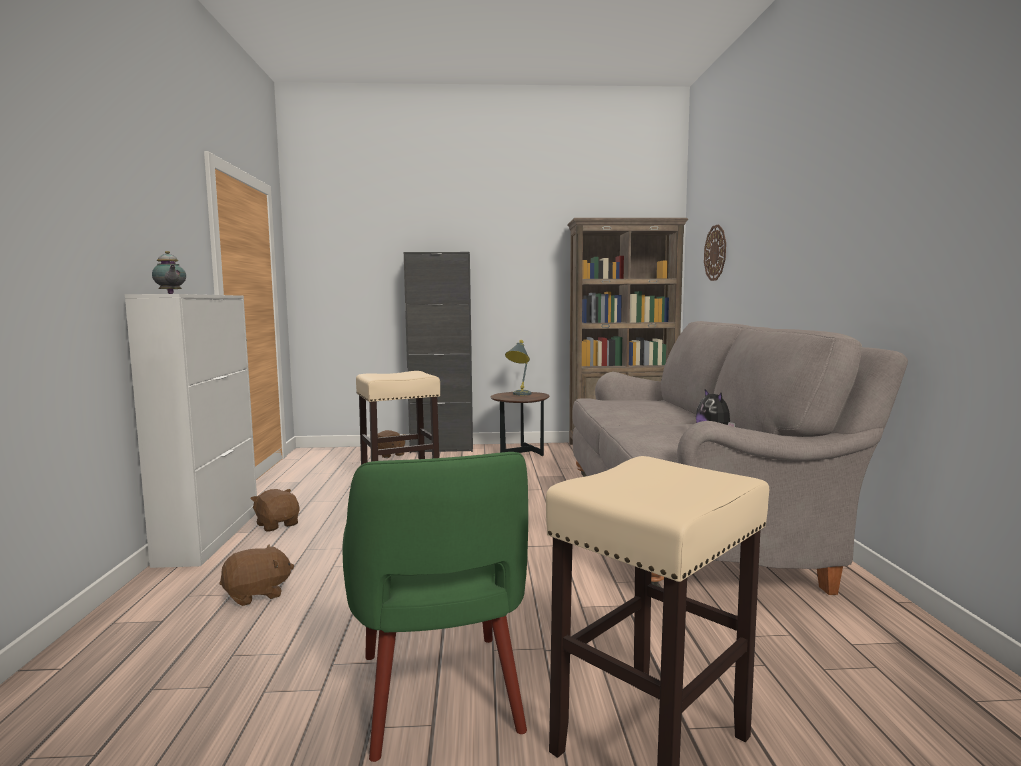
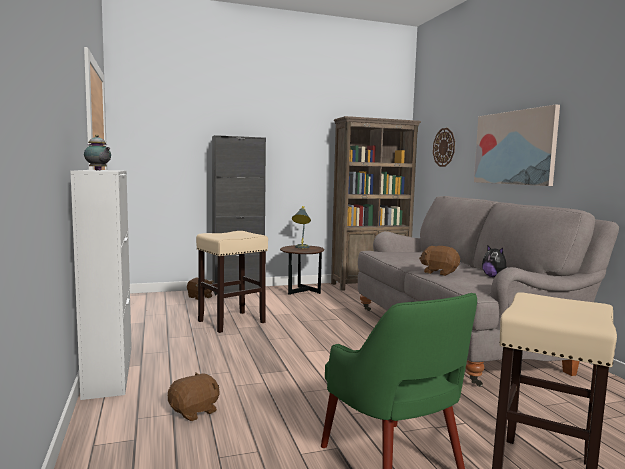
camera: 15 degrees left, 0 degrees up
(278, 524) = (159, 357): brown plush toy -> brown plush toy (439, 272)
(789, 245) = (514, 148): none -> picture

